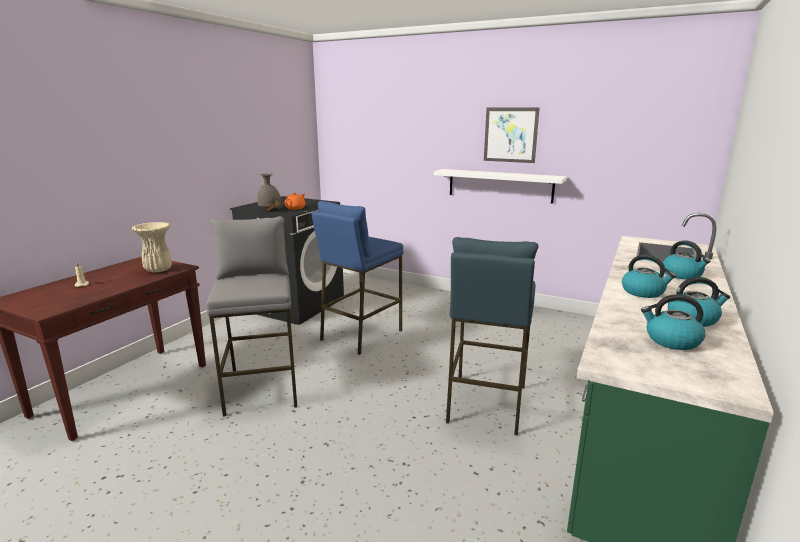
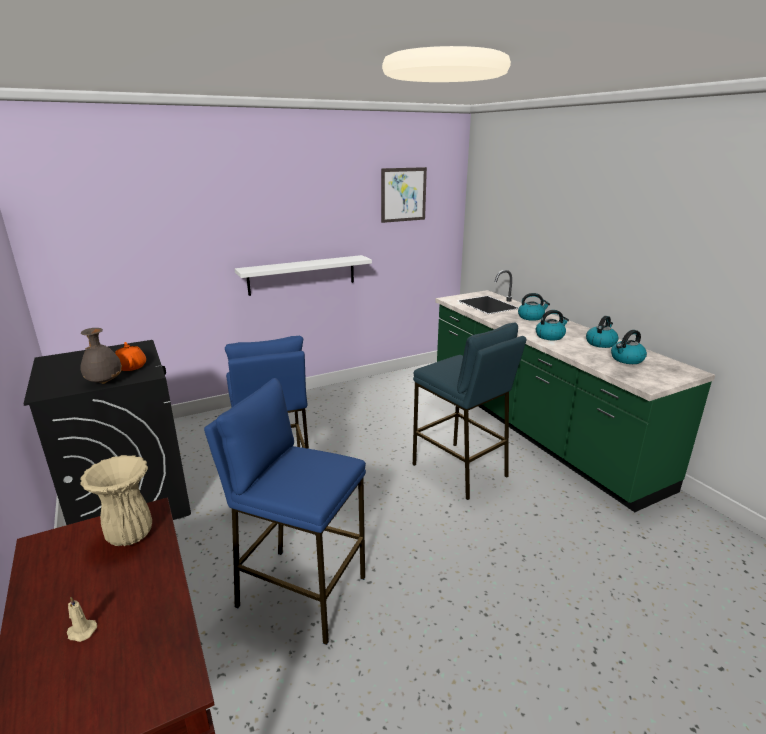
camera: 55 degrees left, 5 degrees up
(263, 388) = (301, 591): grey stool -> blue stool
(510, 135) = (306, 221): picture -> picture (403, 194)

